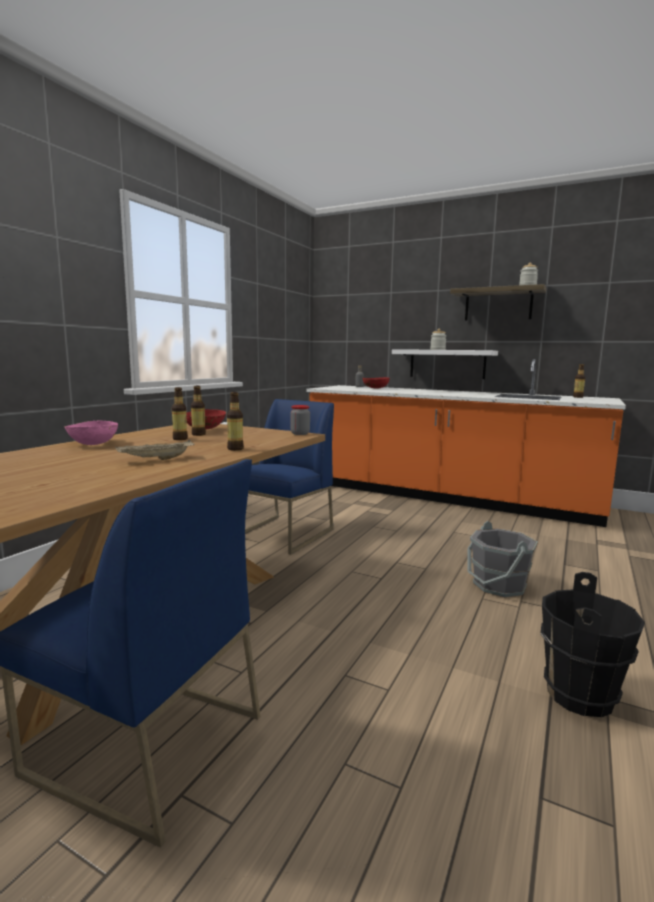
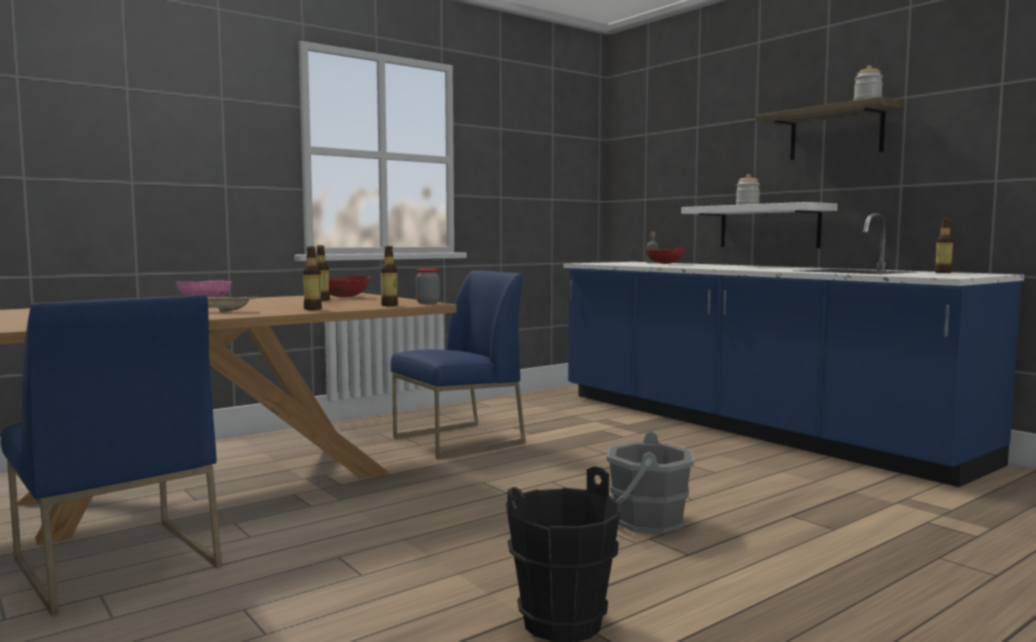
camera: 25 degrees right, 5 degrees down
(180, 439) = (291, 302): bottle -> bottle (389, 305)
(446, 496) = (747, 426): orange counter -> blue counter

